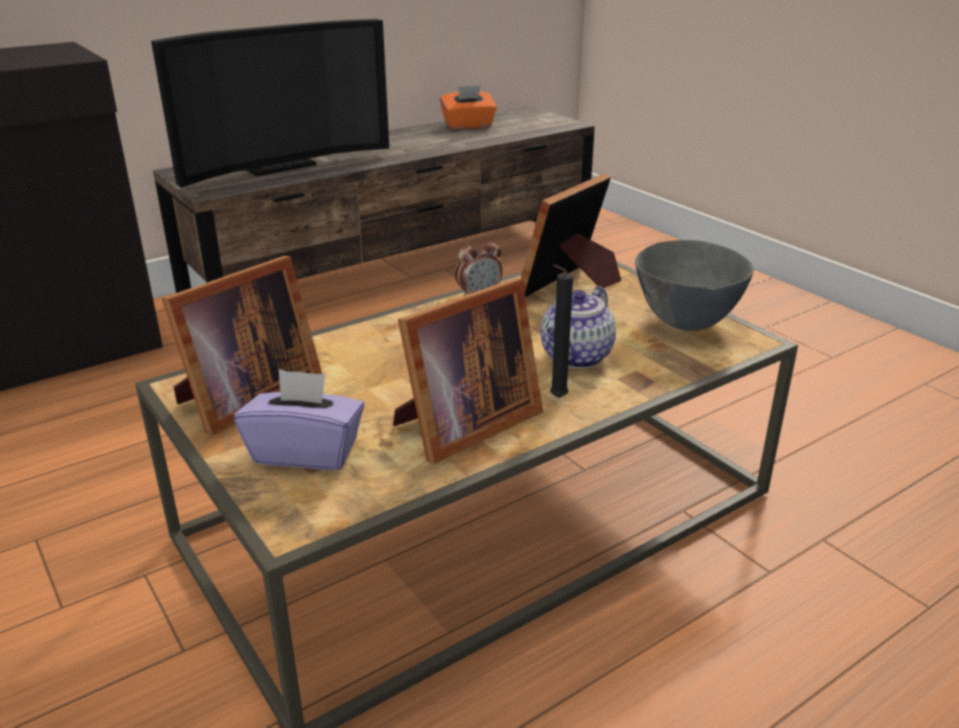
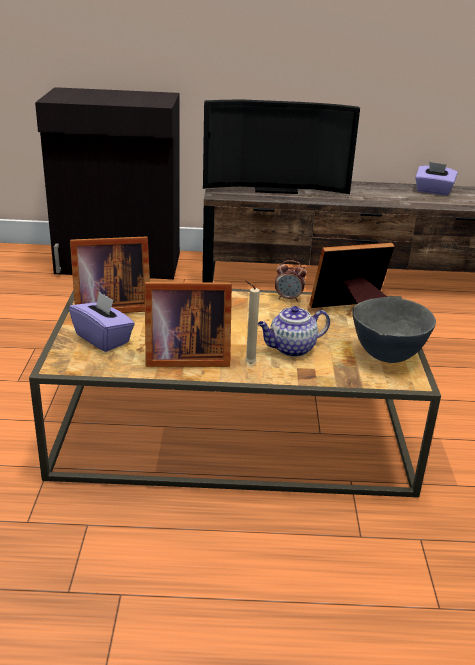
camera: 35 degrees right, 0 degrees up
(468, 125) = (433, 191): orange tissue box -> purple tissue box
(556, 398) = (248, 363): black candle -> beige candle

